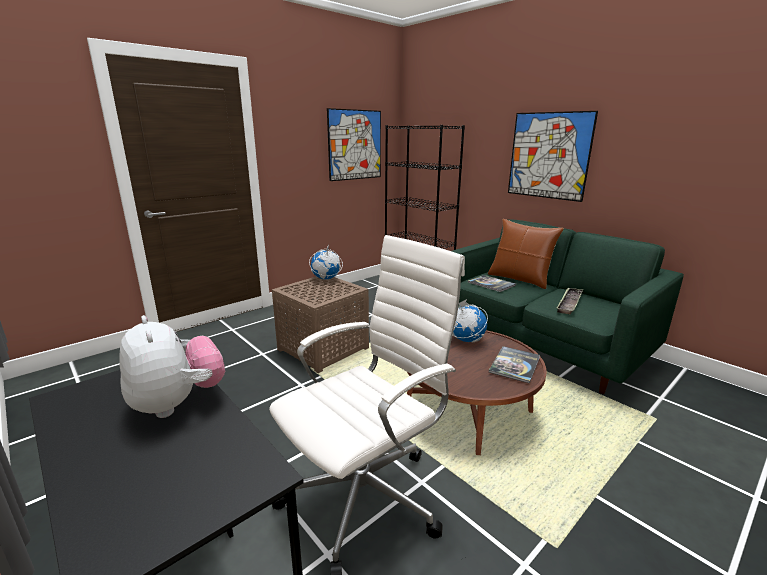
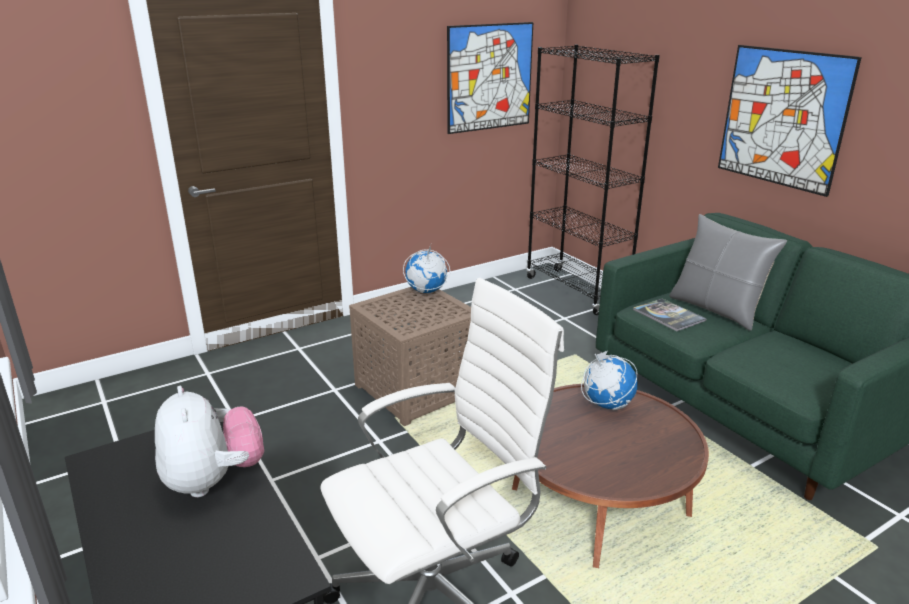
camera: 10 degrees right, 5 degrees up
(514, 365) = (664, 451): book -> none
(519, 279) = (716, 309): brown pillow -> grey pillow
(569, 303) = (777, 360): tray -> none

